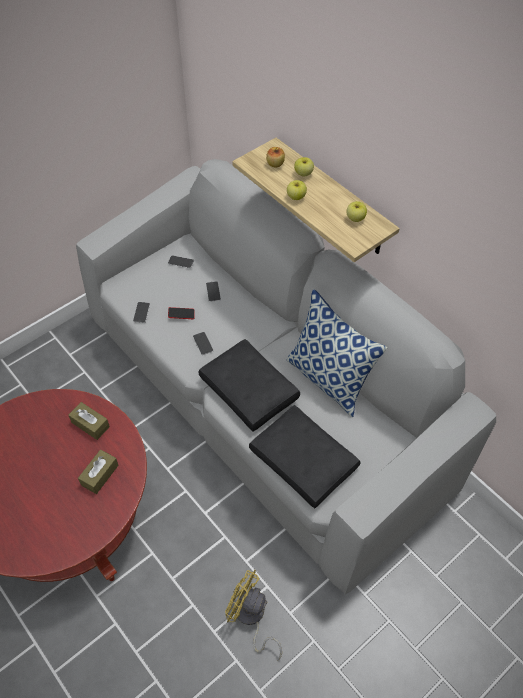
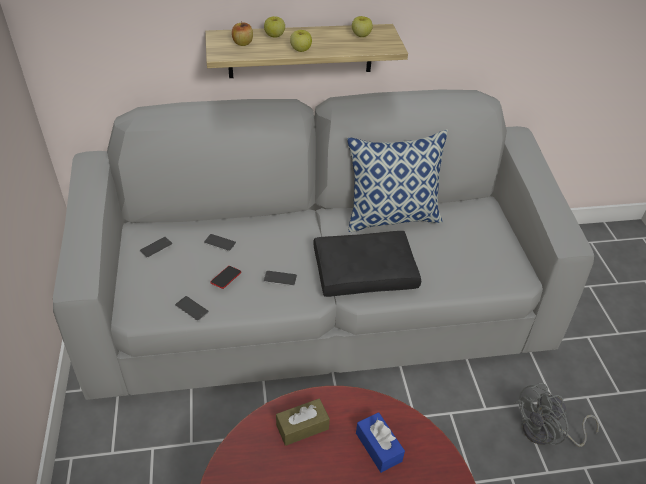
camera: 60 degrees left, 10 degrees down
(99, 475) = (378, 447): brown tissue box -> blue tissue box
(251, 618) = (546, 433): yellow fan -> grey fan
(305, 460) = (468, 271): black pillow -> none

